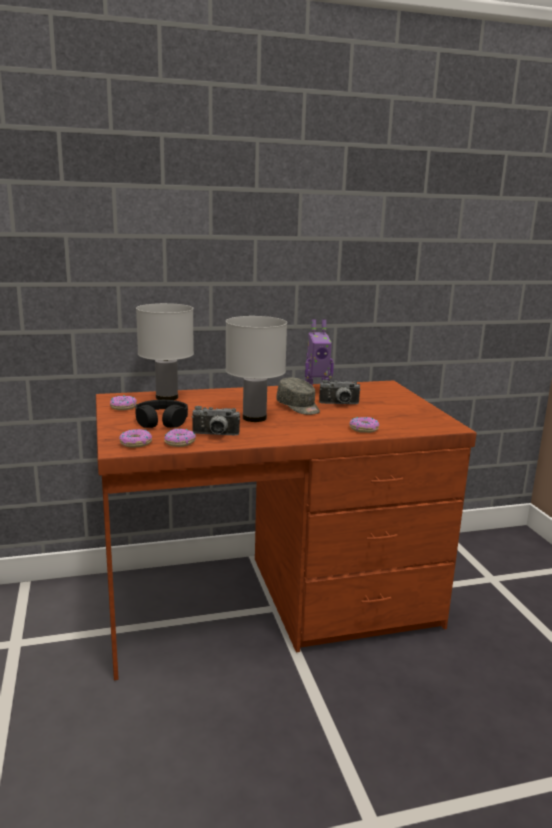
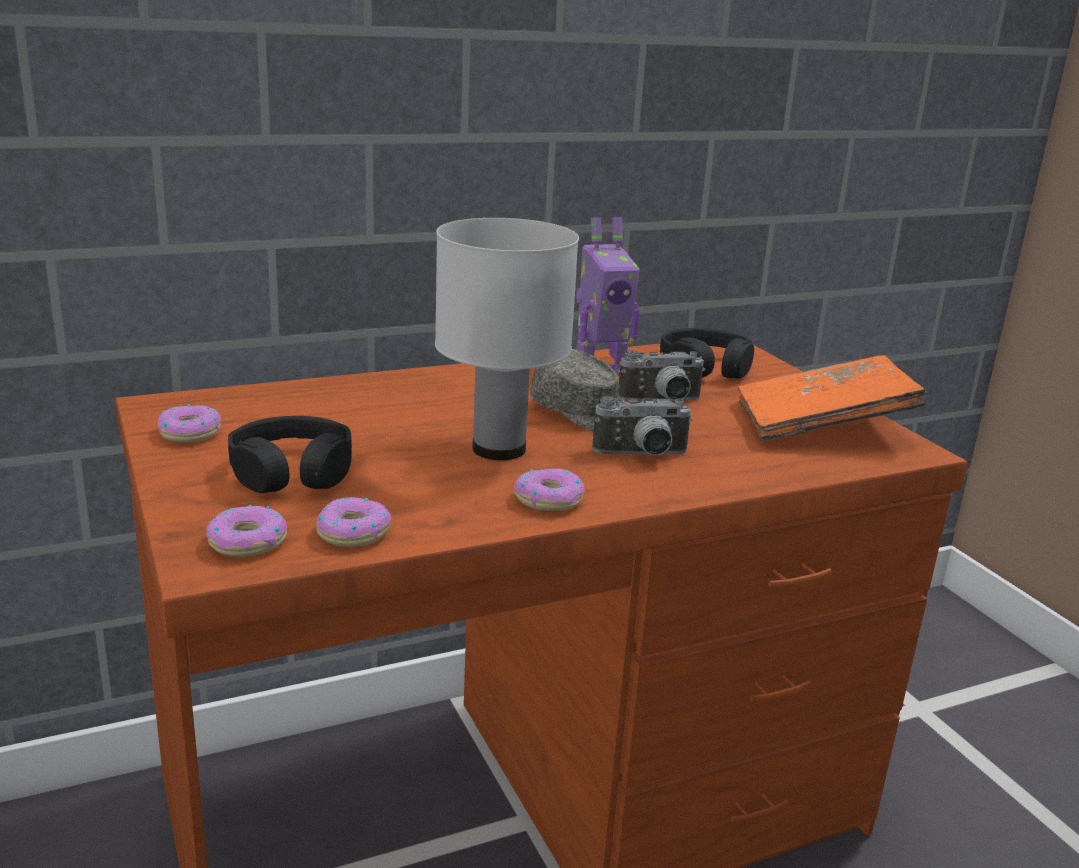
camera: 10 degrees left, 5 degrees up
(167, 397) = (285, 401): white table lamp -> none
(215, 435) = (429, 505): camera -> camera (642, 456)
(364, 429) = (743, 466): donut -> donut (549, 499)
(369, 392) = (705, 367): none -> black headphones
(412, 416) = (821, 425): none -> orange book

